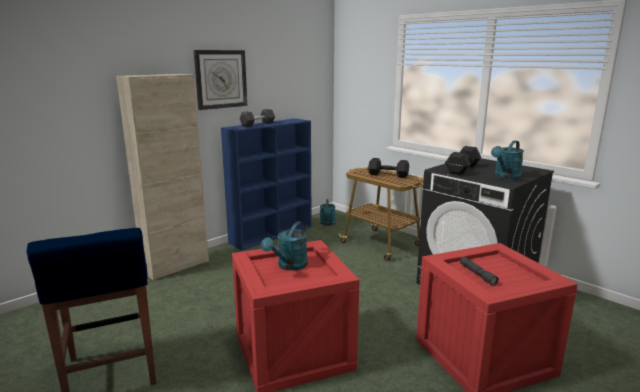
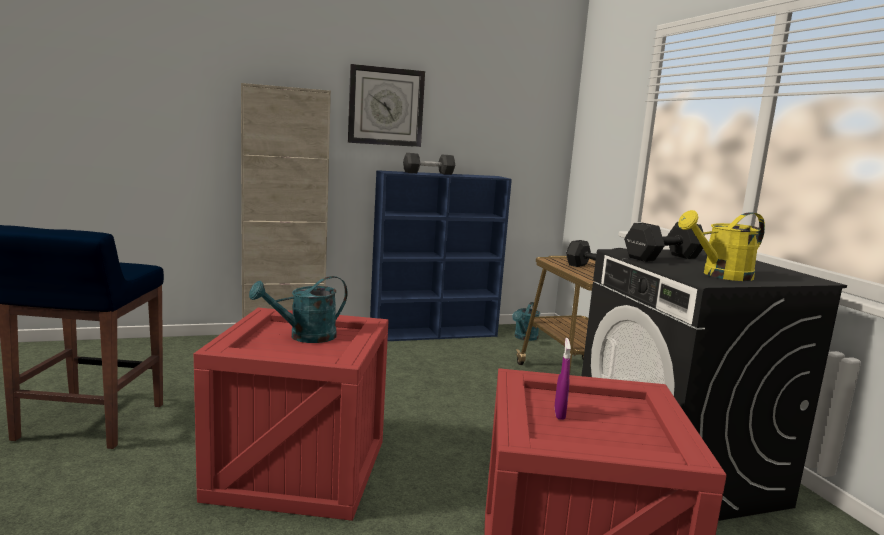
camera: 25 degrees right, 5 degrees down
(477, 274) = (559, 414): grey flashlight -> purple spray bottle
(505, 177) = (720, 276): turquoise watering can -> yellow watering can

